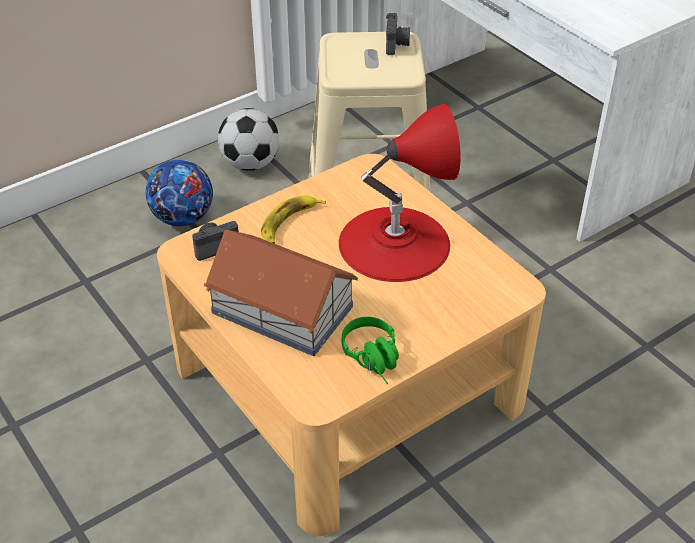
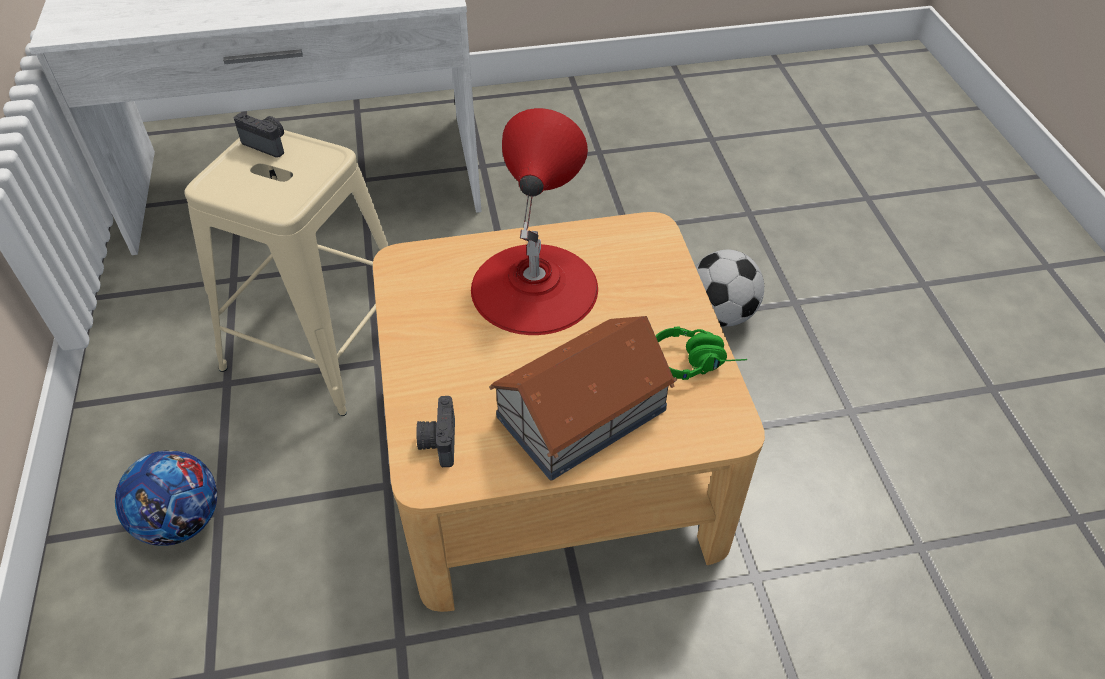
camera: 65 degrees left, 5 degrees up
(251, 164) = (145, 416): football -> football (720, 314)
(289, 223) = (444, 360): banana -> none

